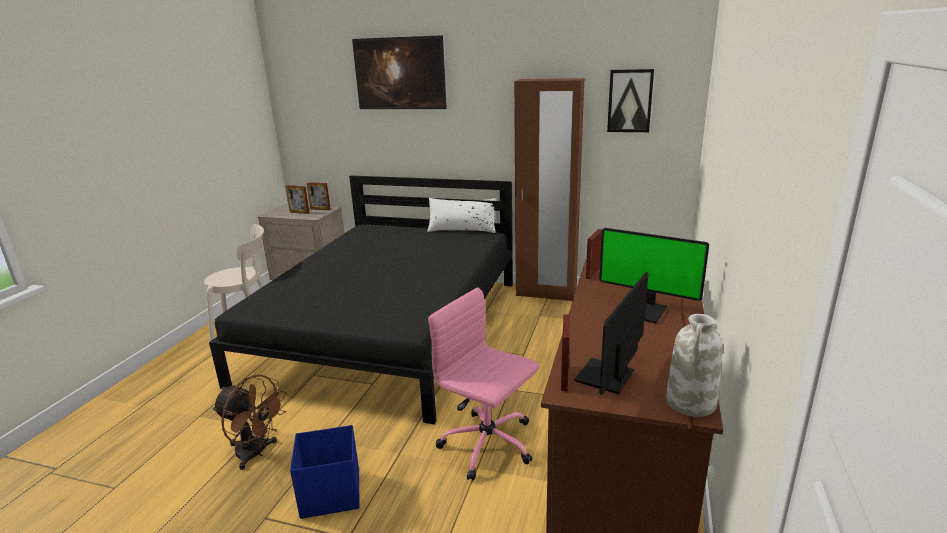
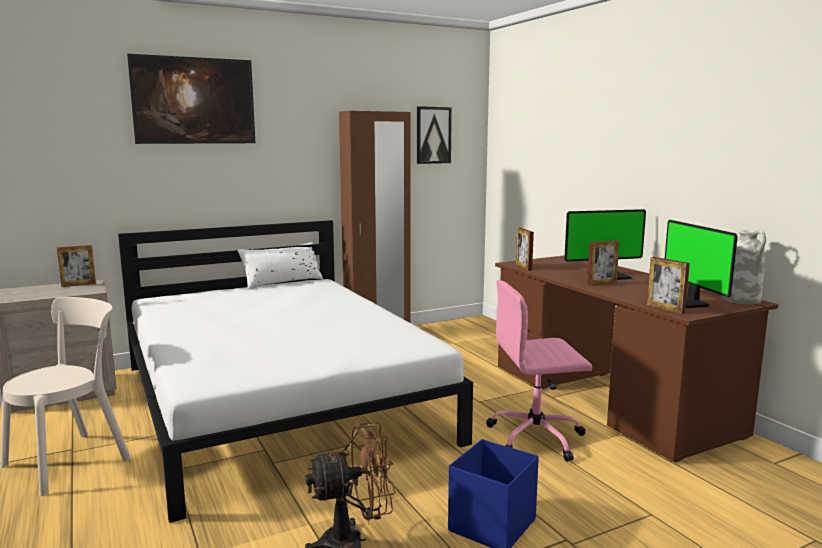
camera: 45 degrees left, 10 degrees down
(299, 212) = (53, 291): picture frame -> picture frame (601, 283)
(390, 328) = (279, 401): black bed -> white bed

